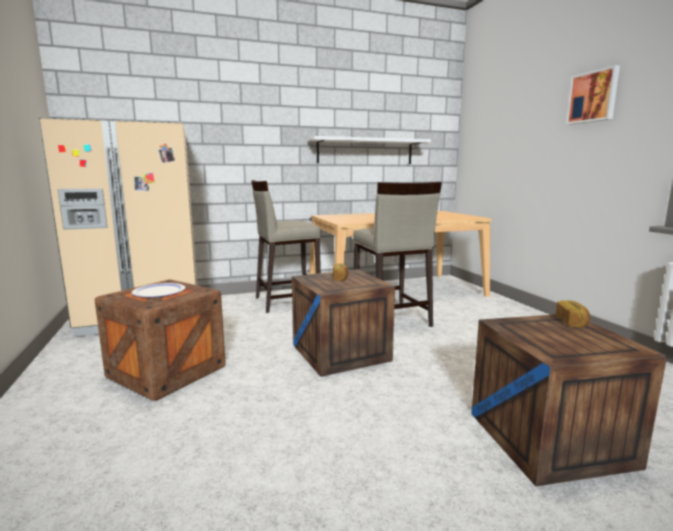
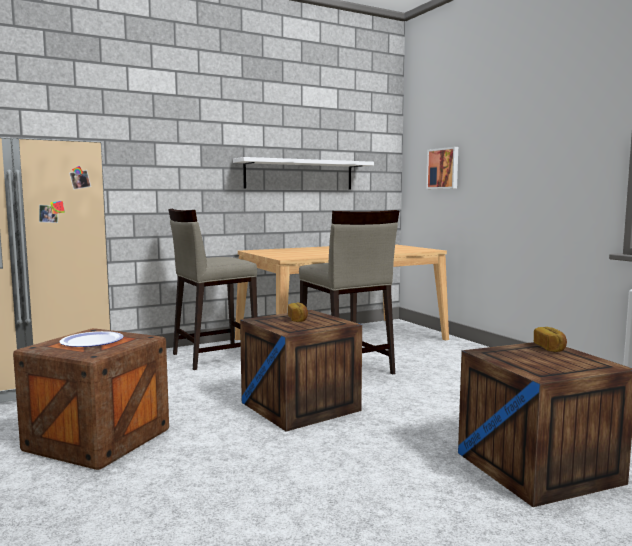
camera: 10 degrees left, 5 degrees down
(593, 97) = (545, 123): picture -> picture (443, 168)

